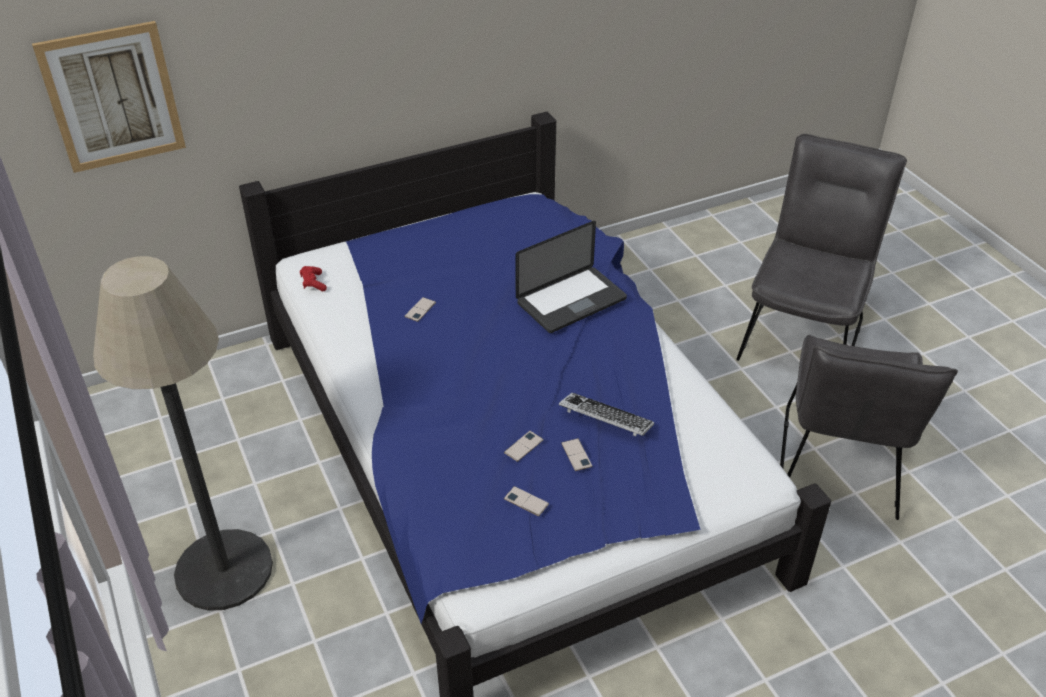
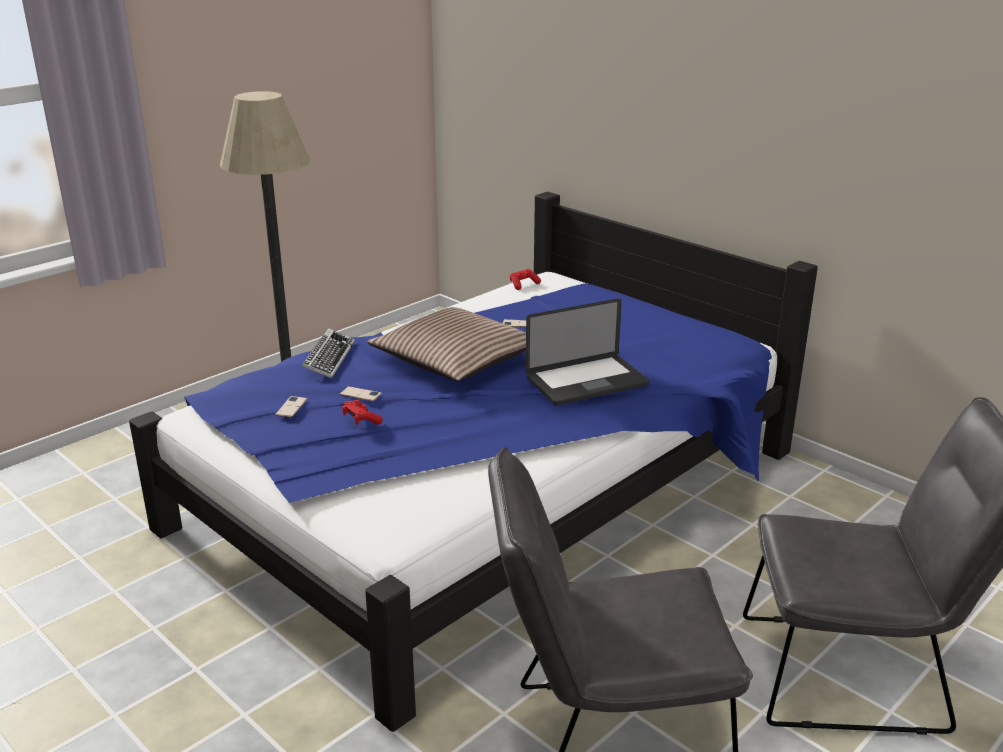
camera: 70 degrees right, 15 degrees down
(112, 97) = (494, 77): picture -> none
(477, 368) = (456, 359): none -> pillow
(571, 301) = (587, 382): laptop -> laptop turned 60 degrees counterclockwise
(576, 455) = (361, 420): phone -> red game controller
(605, 419) = (419, 426): keyboard -> keyboard (329, 358)

